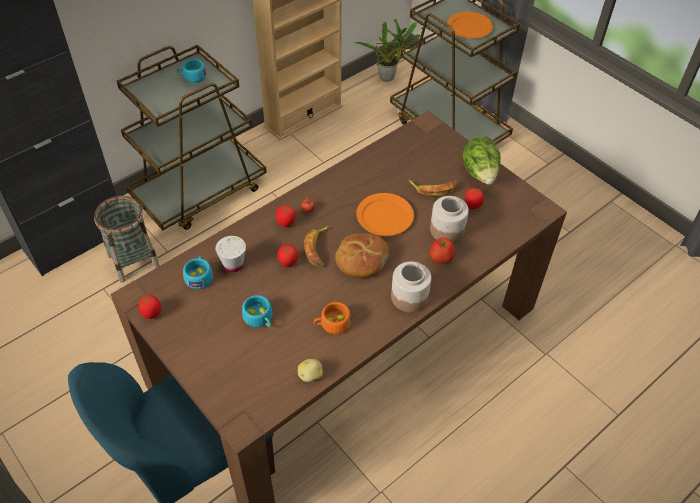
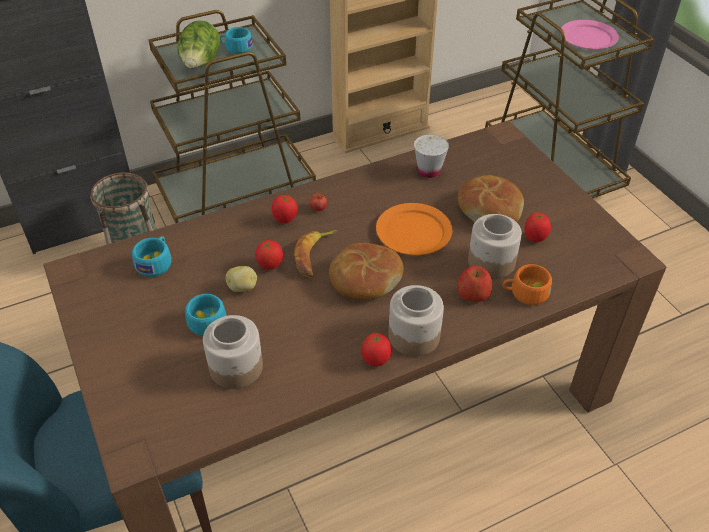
camera: 15 degrees right, 5 degrees down
(152, 314) = (81, 296): tomato -> tomato (376, 360)
(233, 265) = (202, 257): white cup -> white cup (429, 171)
(291, 346) = (236, 368): none -> jar
(311, 376) = (247, 411): potato -> potato (243, 288)
(332, 324) = (299, 351): orange cup -> orange cup (525, 293)
(389, 77) = (493, 105): potted plant -> none
(434, 188) = (490, 209): banana -> bread
(469, 27) = (588, 37): orange plate -> pink plate
(480, 174) = (556, 202): lettuce -> lettuce (201, 65)

